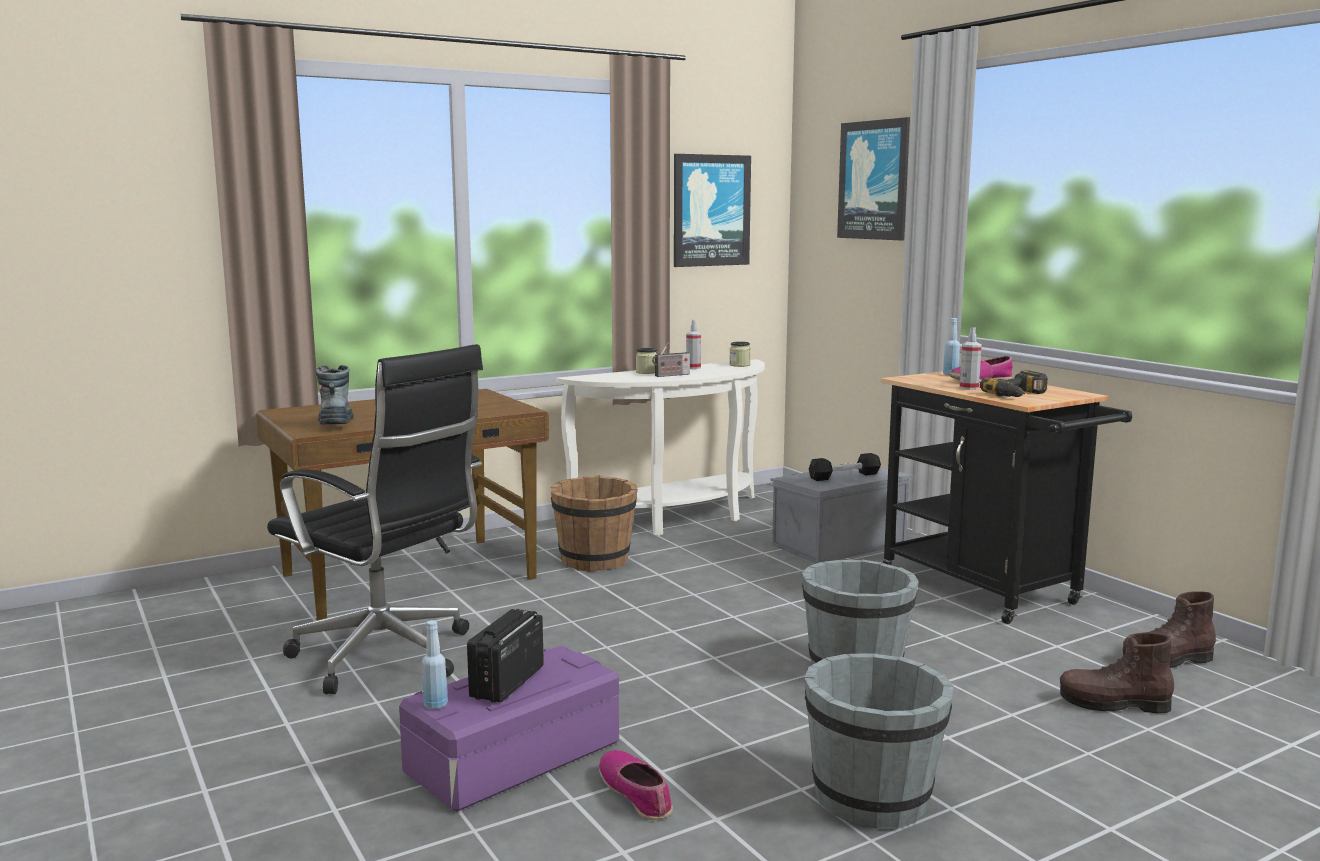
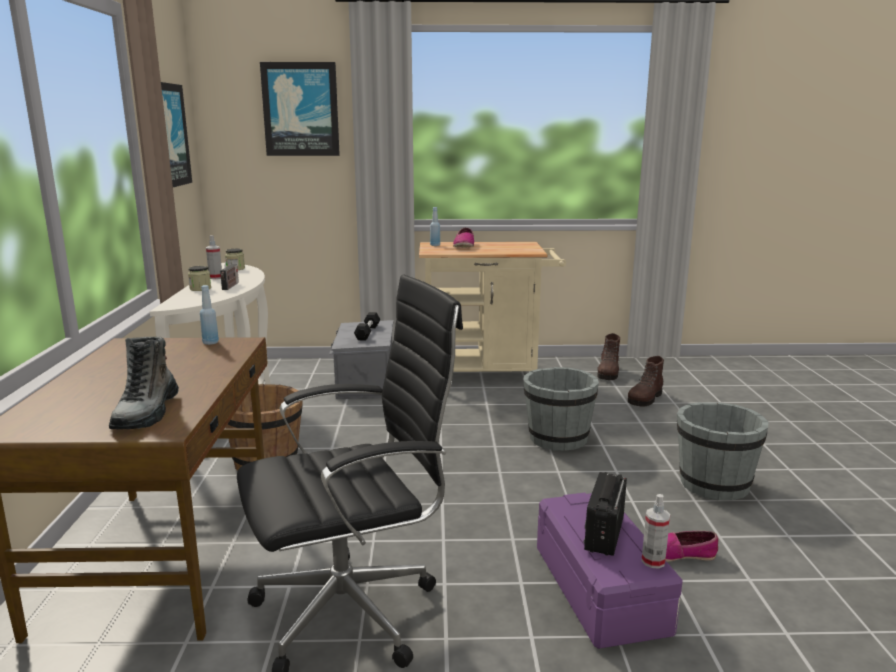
camera: 60 degrees left, 5 degrees up
(335, 423) = (147, 413): boot -> boot turned 105 degrees counterclockwise
(435, 705) = (629, 573): blue bottle -> blue bottle (210, 343)
(506, 682) = (604, 534): radio -> radio turned 60 degrees clockwise
(969, 388) = (481, 250): spray bottle -> spray bottle (653, 561)
(987, 591) = (487, 375): black cart -> beige cart
(1019, 395) = (515, 249): power drill -> none

